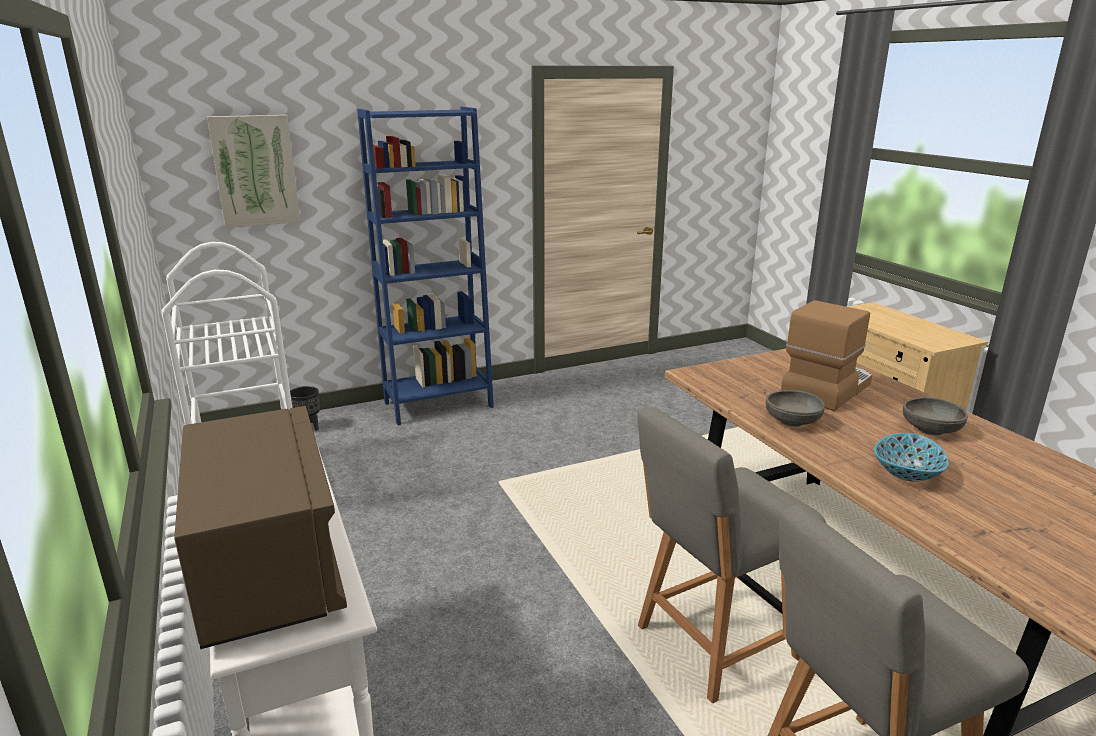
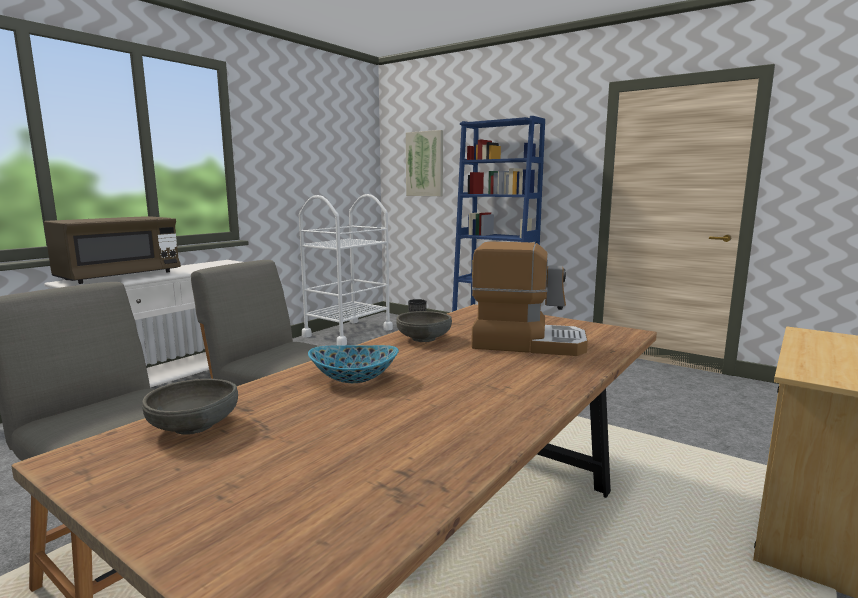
camera: 60 degrees right, 10 degrees down
(931, 430) = (485, 384): grey bowl -> grey bowl (194, 426)

